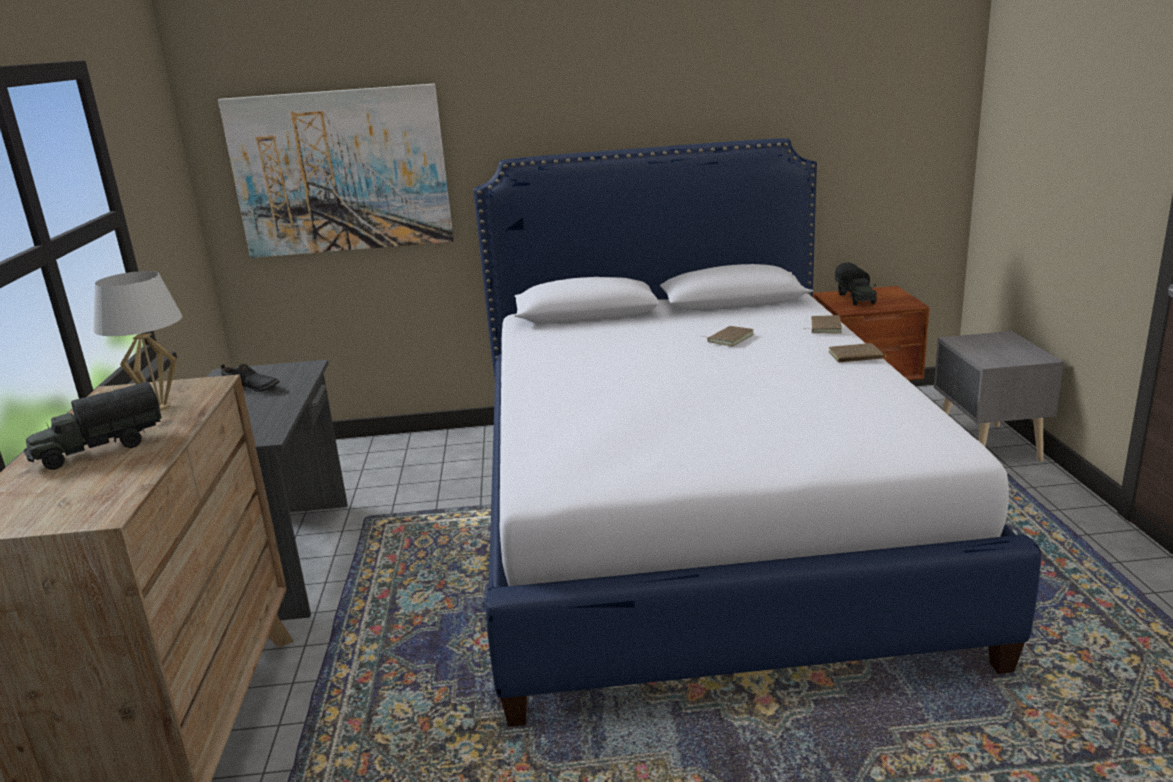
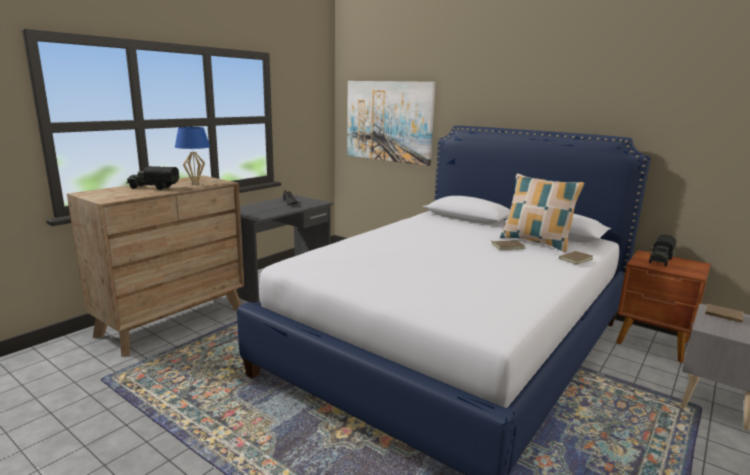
camera: 40 degrees right, 5 degrees down
(160, 407) = (195, 183): white table lamp -> blue table lamp
(743, 320) = (536, 242): none -> pillow
(855, 357) = (554, 276): brown book -> brown book (723, 315)

